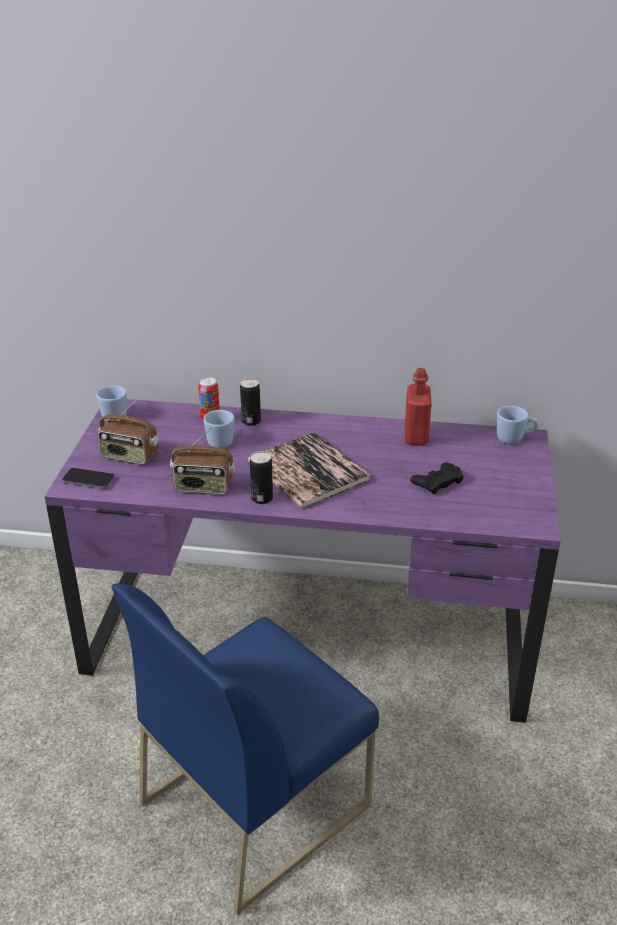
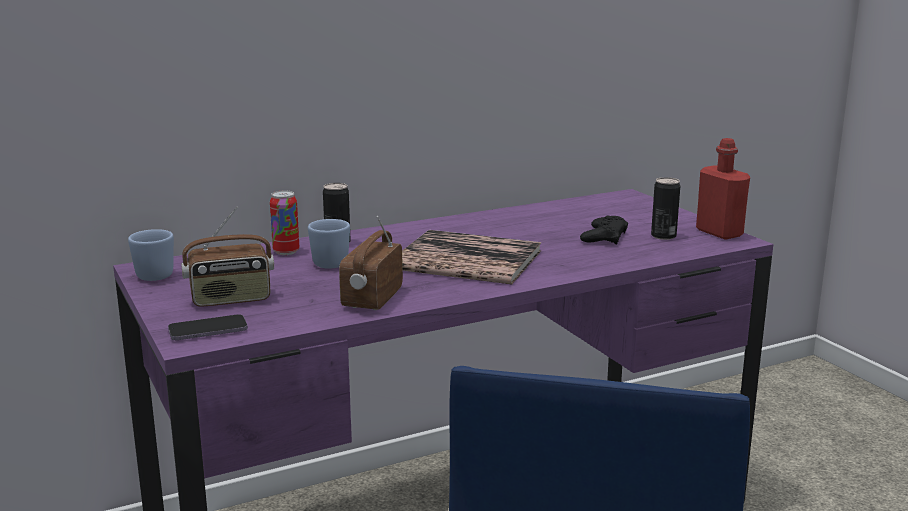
camera: 35 degrees left, 15 degrees down
(203, 487) = (371, 298): radio -> radio turned 135 degrees clockwise
(262, 498) = (454, 289): can -> can (663, 236)
(416, 436) = (528, 215): red bottle -> red bottle (719, 233)
(514, 439) = (617, 198): blue mug -> none

